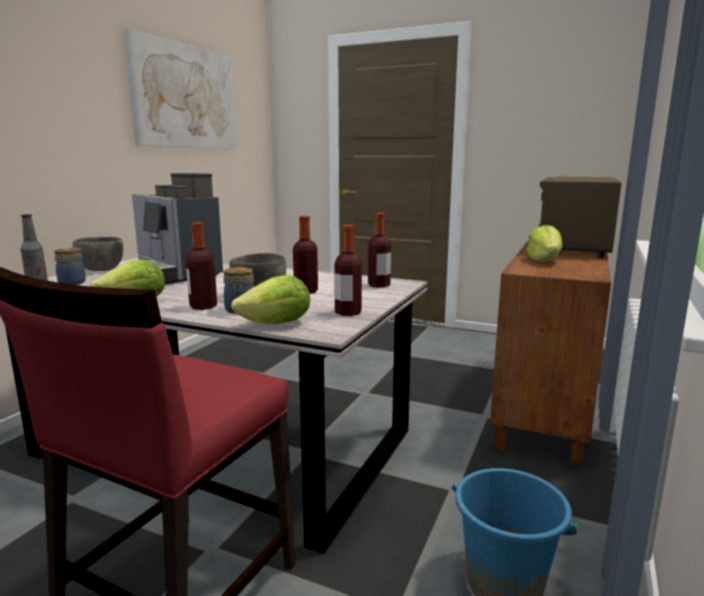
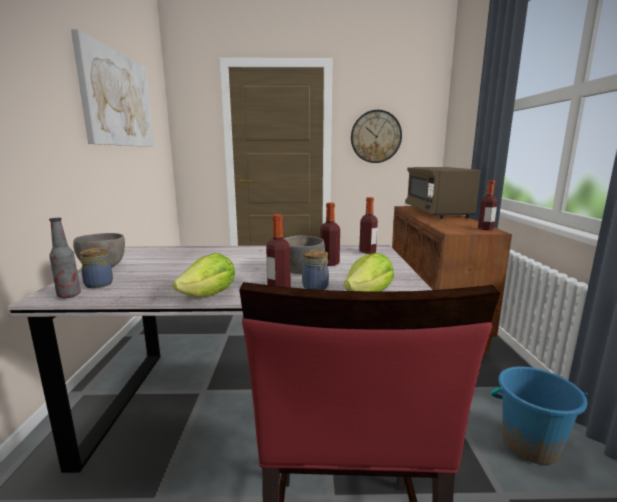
camera: 25 degrees left, 0 degrees up
(177, 274) = (191, 262): coffee machine -> none
(348, 312) = (395, 276): bottle -> bottle (485, 229)
(531, 131) = (376, 136): none -> wall clock
(544, 261) = (446, 223): lettuce -> none

